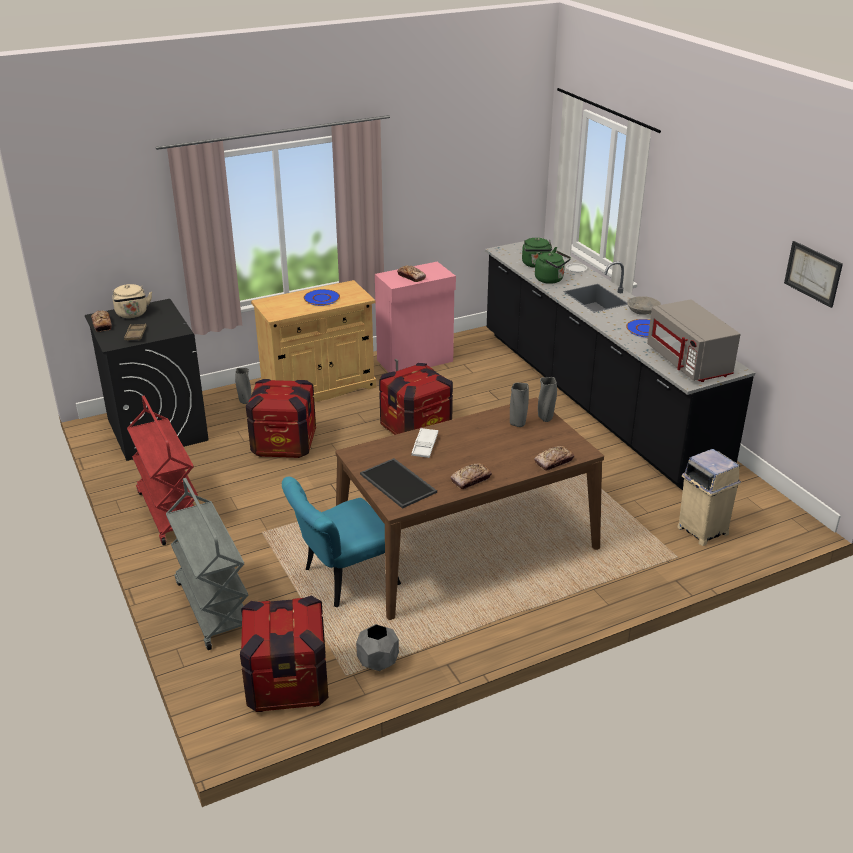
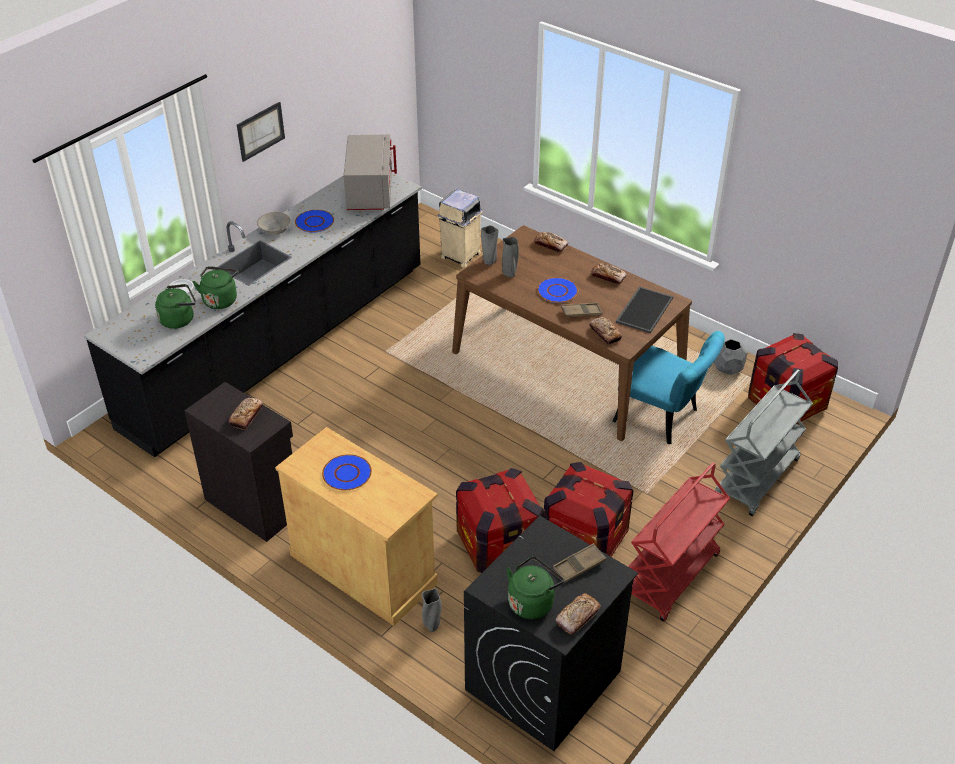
camera: 115 degrees left, 10 degrees up
(132, 314) = (532, 602): beige kettle -> green kettle
(382, 449) = (605, 333): none -> bread
(416, 361) = (253, 505): pink cabinet -> black cabinet
(416, 429) = (408, 453): crate -> crate (584, 540)
(425, 446) = (581, 312): white tray -> brown tray
(469, 442) = (557, 291): none -> blue plate
(689, 362) = (369, 191): grey microwave -> grey microwave turned 45 degrees counterclockwise
(813, 273) = (360, 58): picture -> picture (260, 131)

